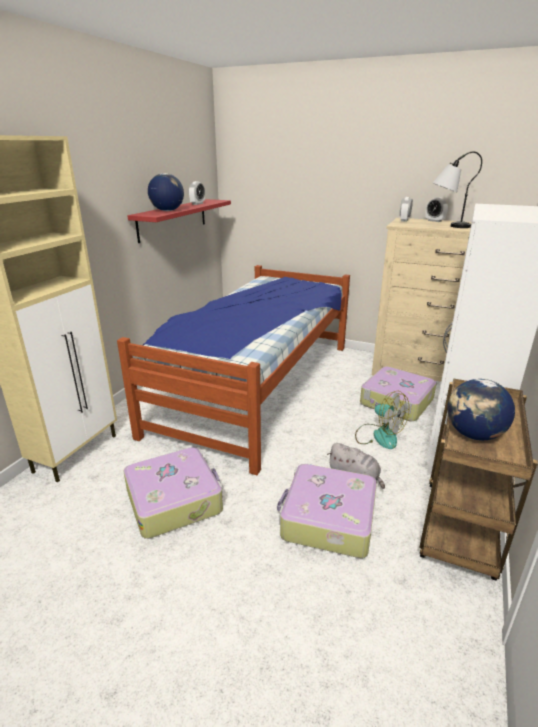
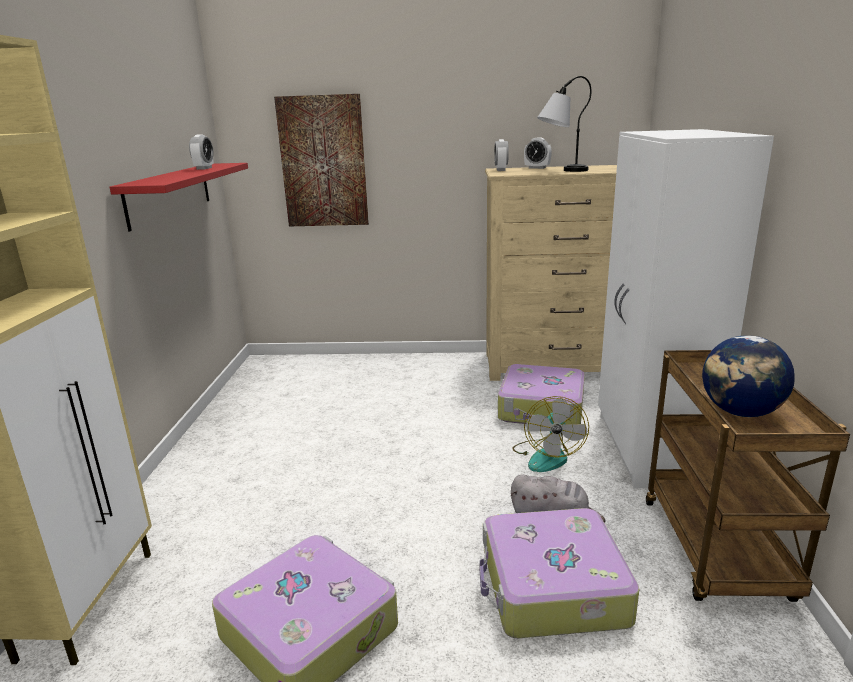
camera: 20 degrees left, 5 degrees down
(167, 211) = (170, 177): globe -> none
(256, 385) = (342, 426): bed -> none
(283, 203) = (323, 162): none -> picture
(379, 435) = (547, 456): fan -> fan turned 75 degrees clockwise

